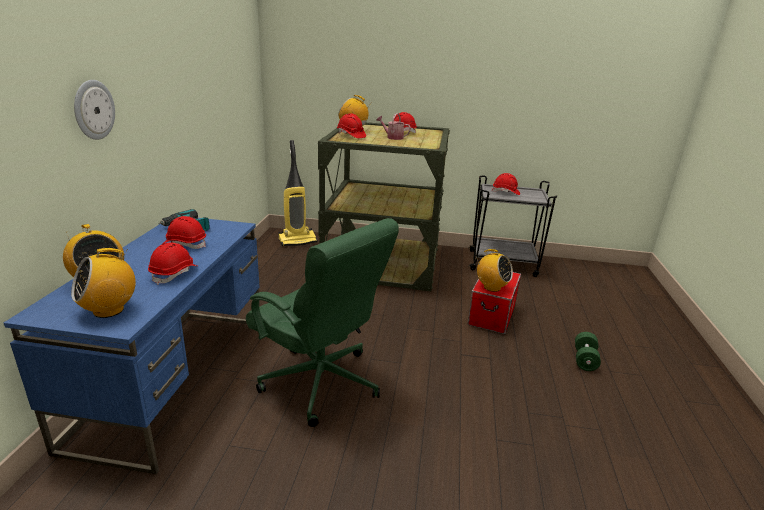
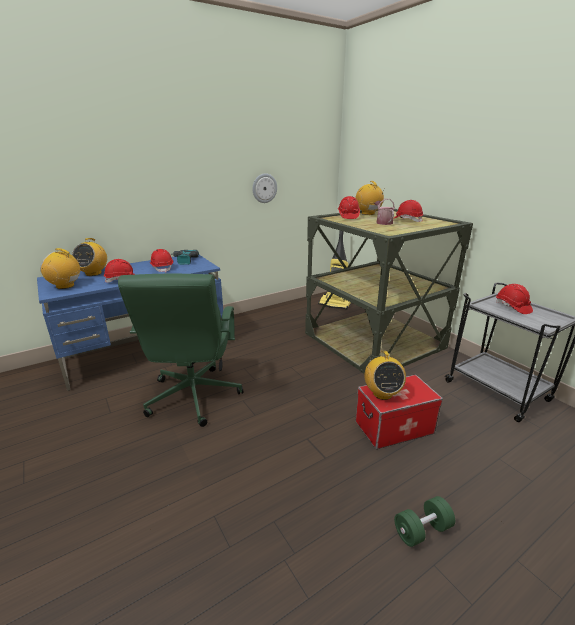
camera: 50 degrees right, 0 degrees up
(93, 110) = (125, 174): wall clock -> wall clock (264, 188)

